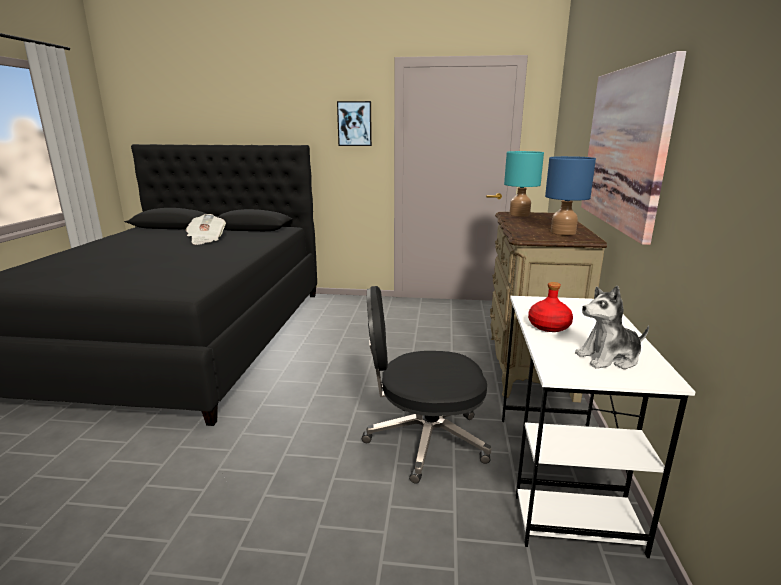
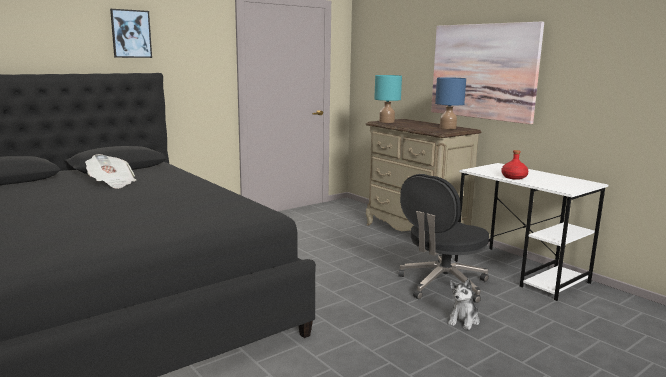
camera: 45 degrees left, 5 degrees down
(354, 123) = (201, 51): picture -> picture (131, 34)
(609, 358) = (563, 182): plush toy -> plush toy (463, 320)

